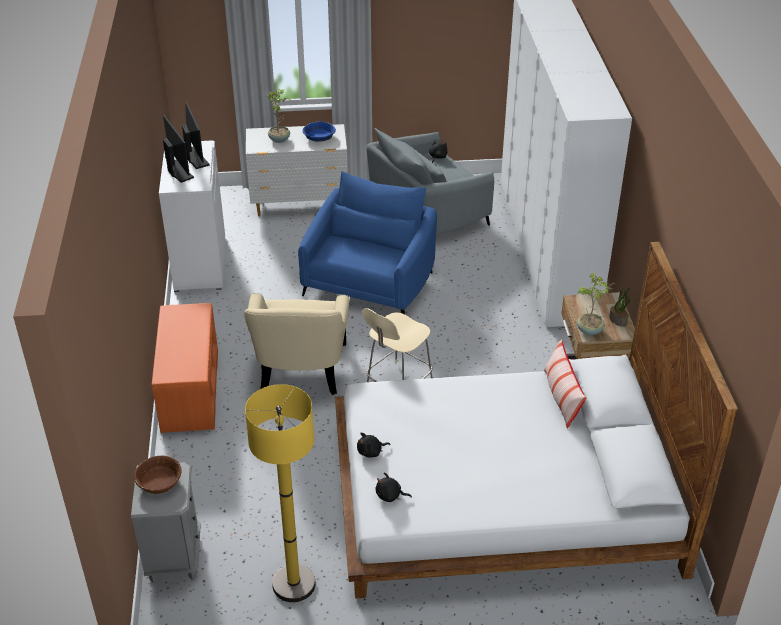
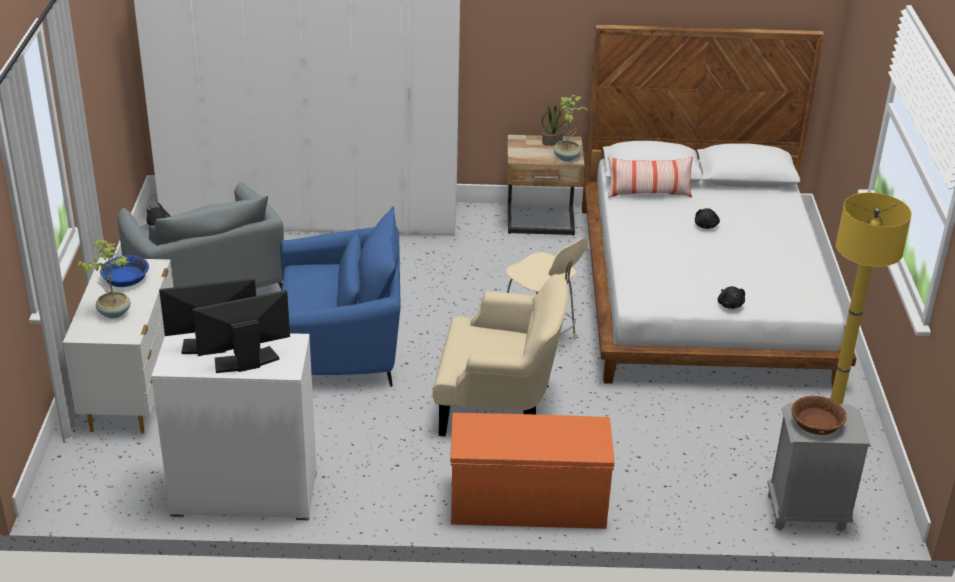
camera: 85 degrees left, 5 degrees down
(369, 283) = (341, 344): blue armchair -> blue armchair turned 150 degrees clockwise
(390, 496) = (790, 298): black plush toy -> black plush toy (706, 225)

